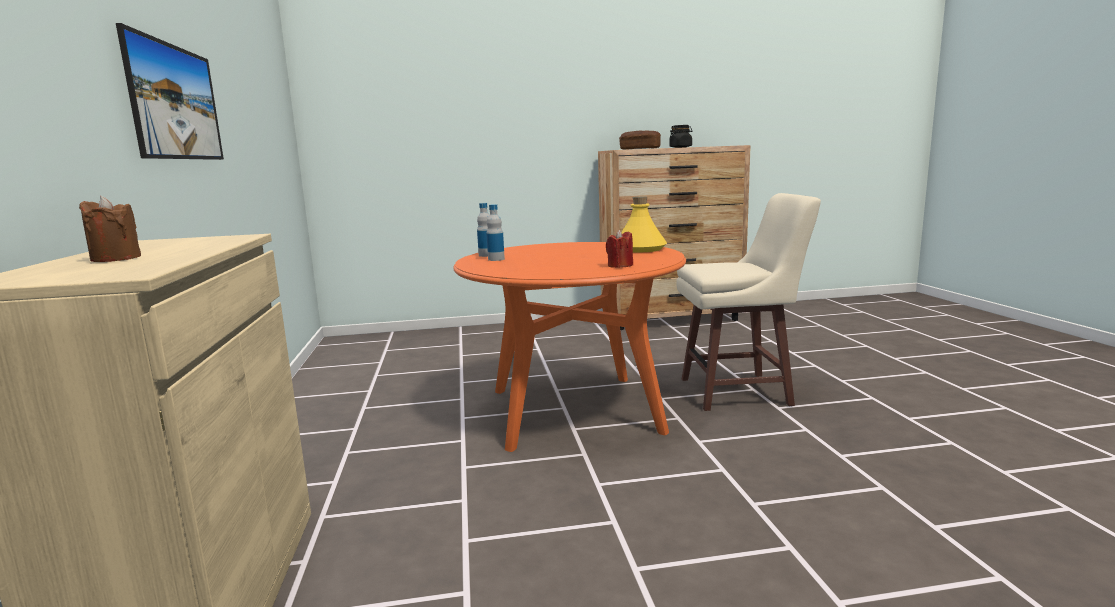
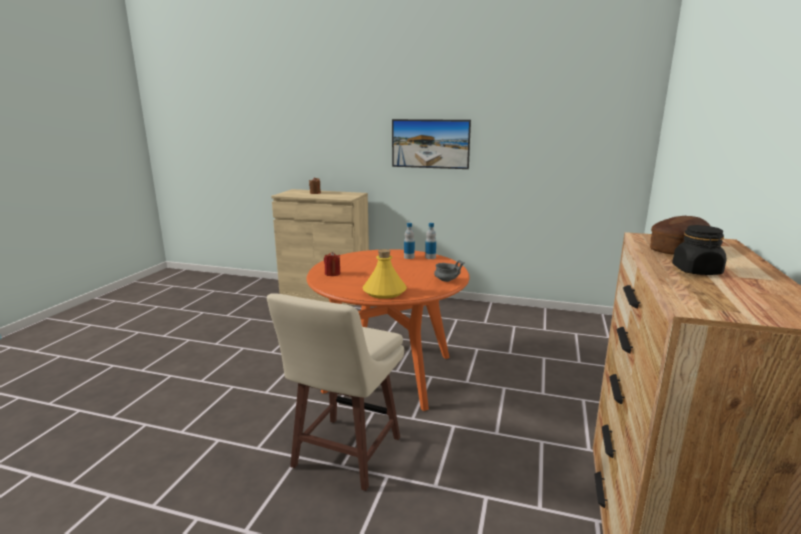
camera: 115 degrees right, 5 degrees up
(568, 244) = (447, 280): none -> grey bowl

